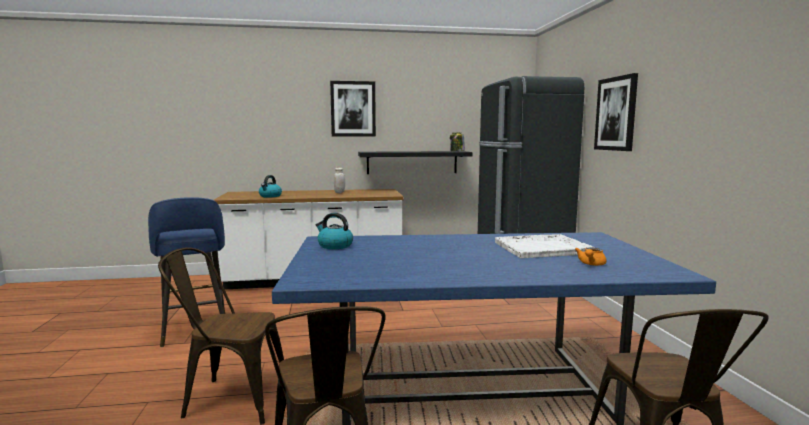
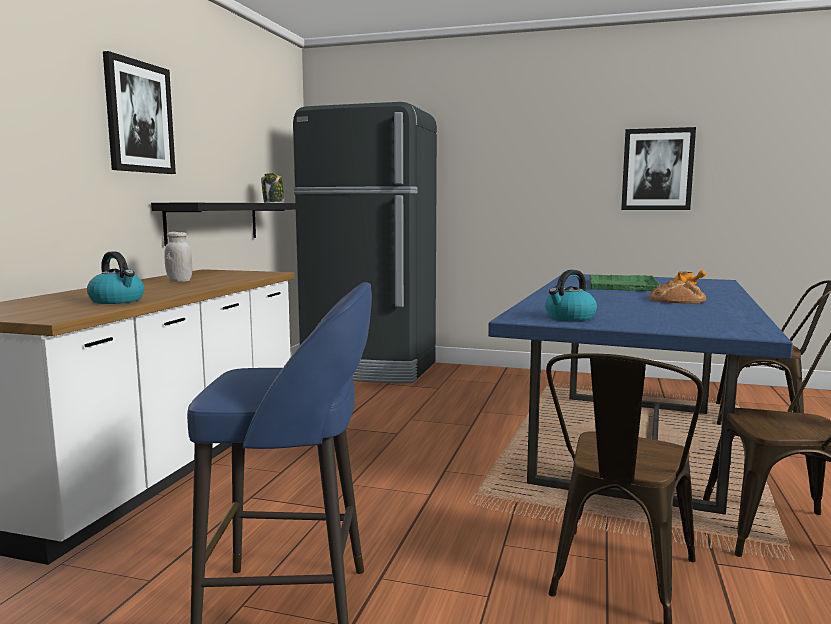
camera: 65 degrees left, 0 degrees up
(464, 263) = (677, 300): none -> bread
(543, 248) = (622, 285): white tray -> green tray
(616, 114) = (495, 157): picture -> picture (657, 169)

